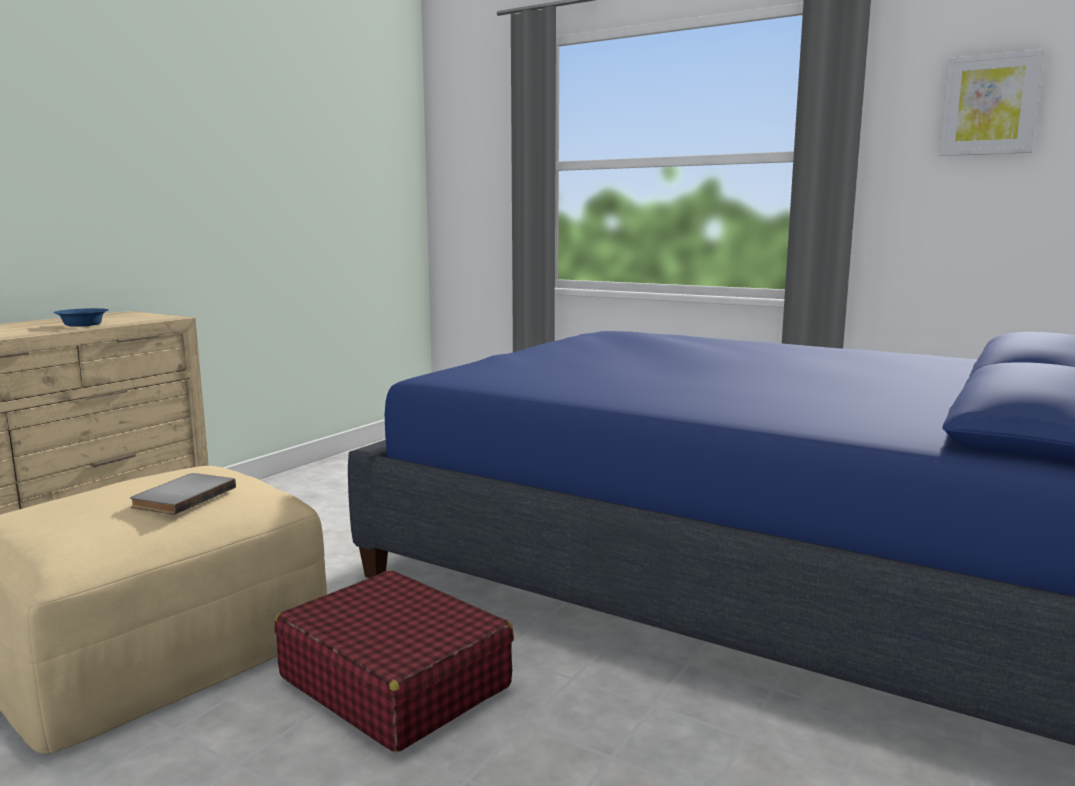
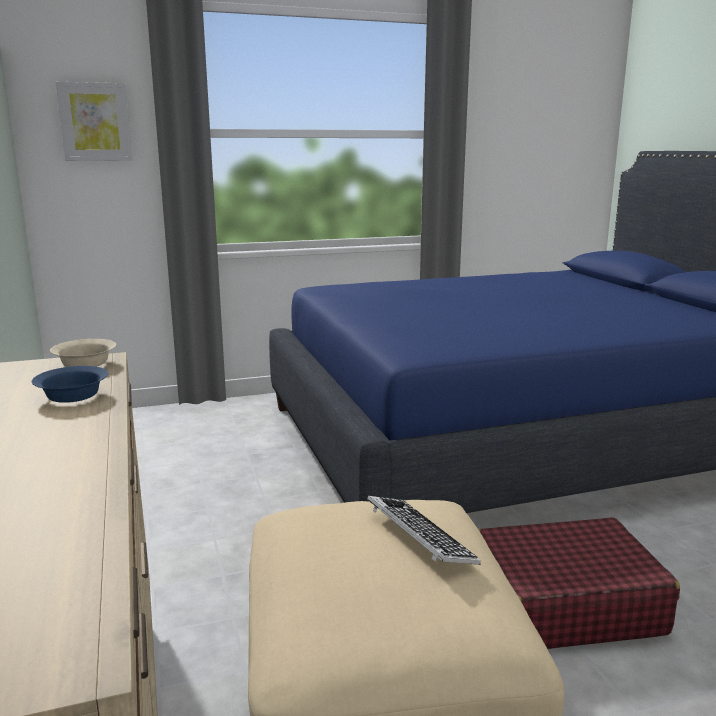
camera: 50 degrees left, 5 degrees up
(153, 318) = (85, 364): none -> beige bowl
(181, 497) = (419, 538): grey book -> keyboard
(989, 105) = (527, 106): picture -> picture (95, 122)

